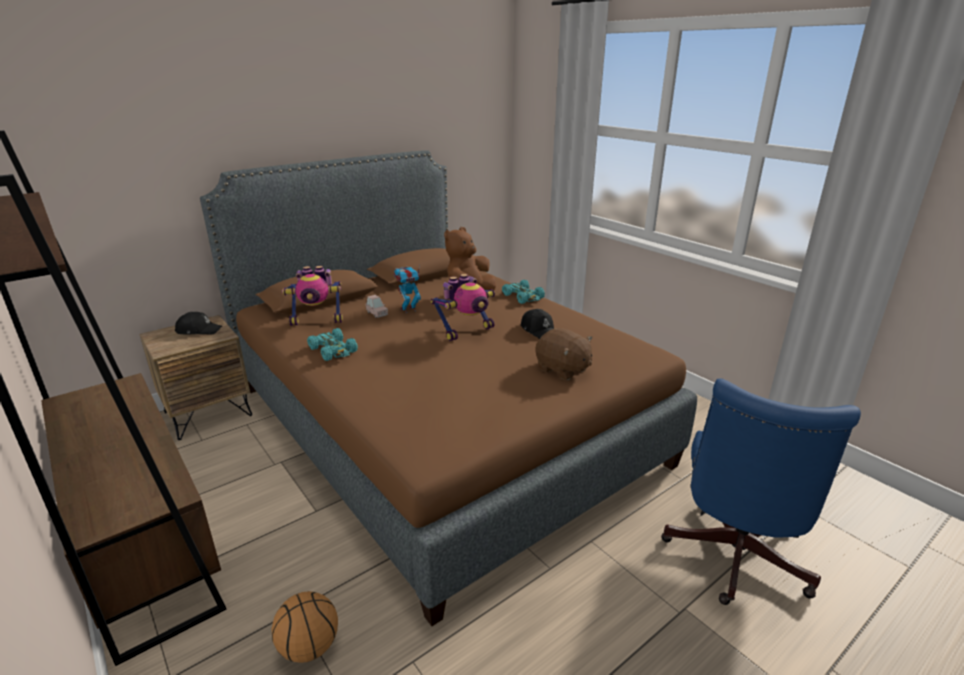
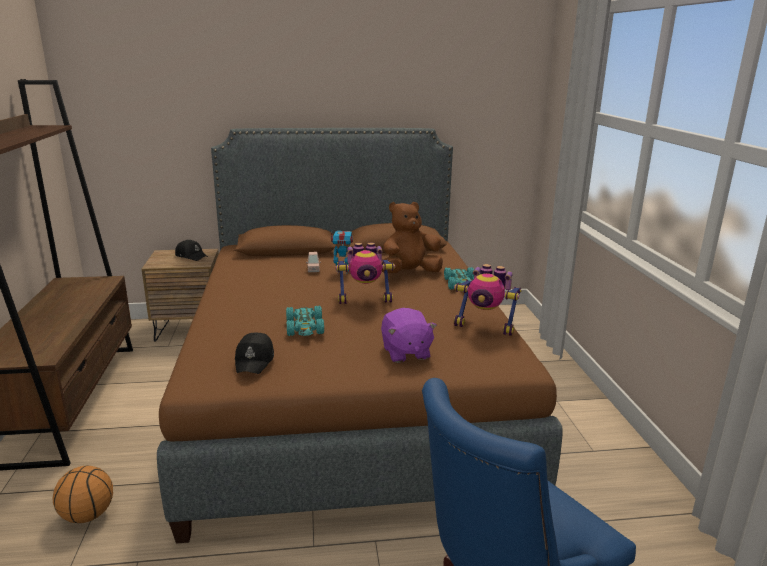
camera: 30 degrees right, 5 degrees down
(317, 320) = (262, 264): toy robot -> toy robot (485, 327)
(333, 350) = (243, 288): turquoise toy car -> turquoise toy car (305, 327)
(539, 330) = (433, 315): black cap -> black cap (255, 360)
(563, 369) = (405, 353): brown plush toy -> purple plush toy

